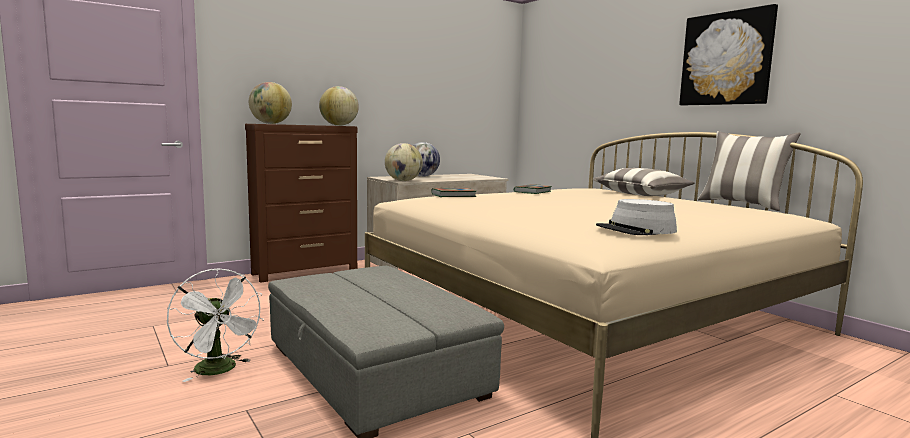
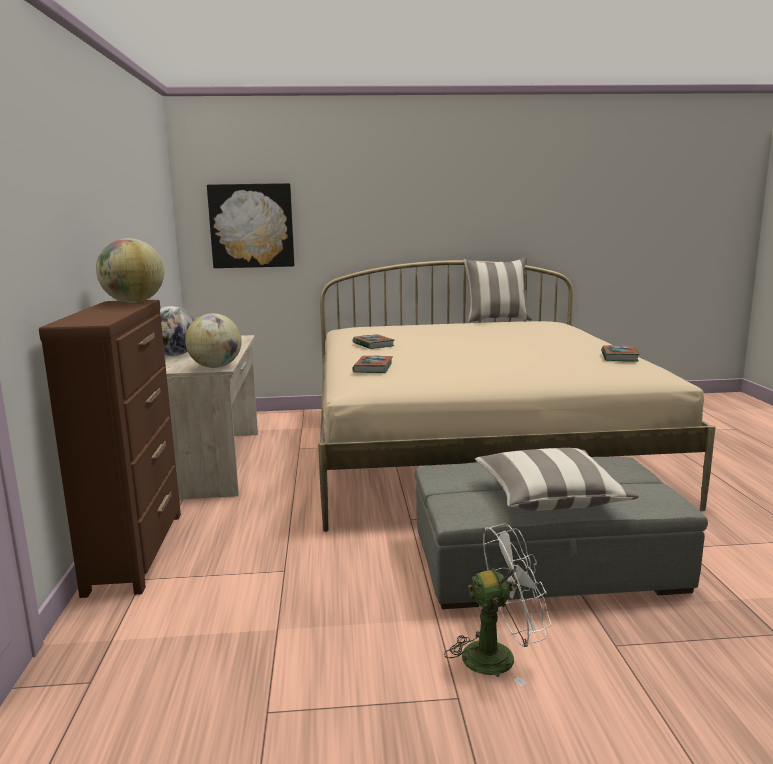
camera: 60 degrees left, 5 degrees up
(270, 123) = (89, 319): globe -> none
(636, 230) = (619, 357): grey hat -> book
(641, 194) = (419, 325): pillow -> pillow (549, 498)
(726, 59) = (460, 194): picture -> picture (251, 226)

